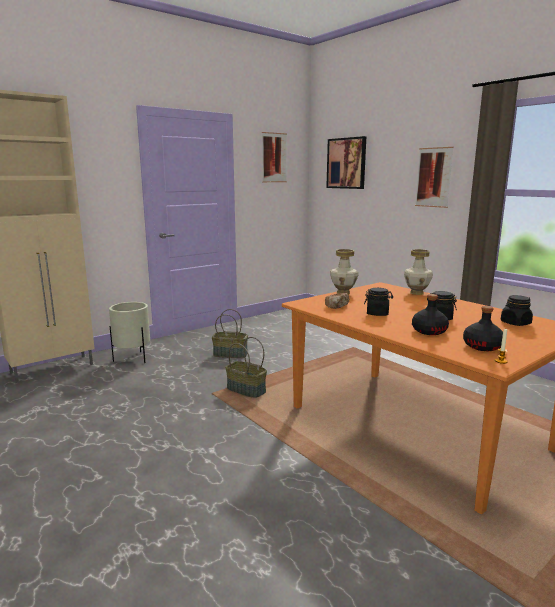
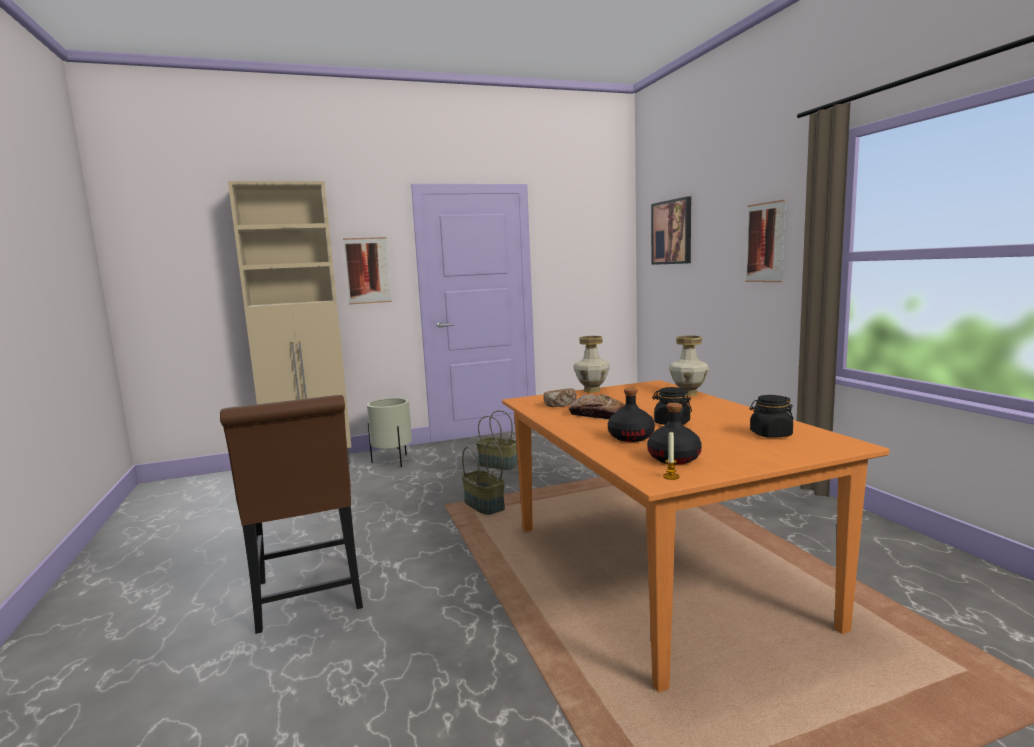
camera: 20 degrees right, 5 degrees down
(157, 493) = (309, 600): none -> brown chair
(274, 157) = (584, 231): picture -> picture (367, 270)
(377, 313) = (597, 415): black jar -> bread

